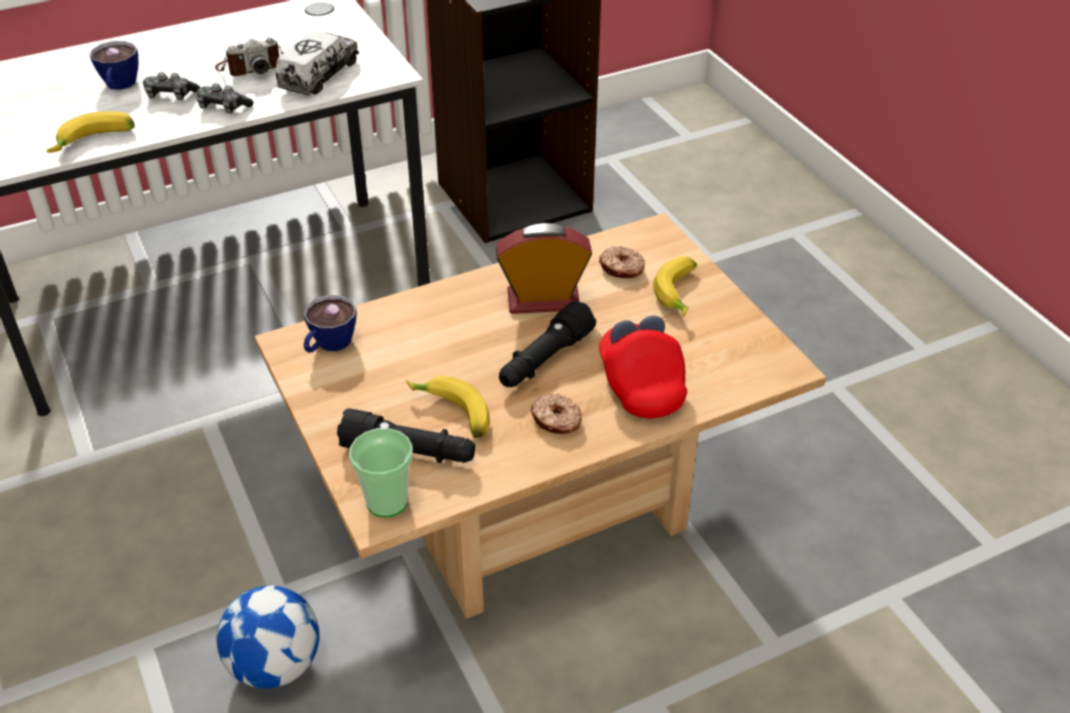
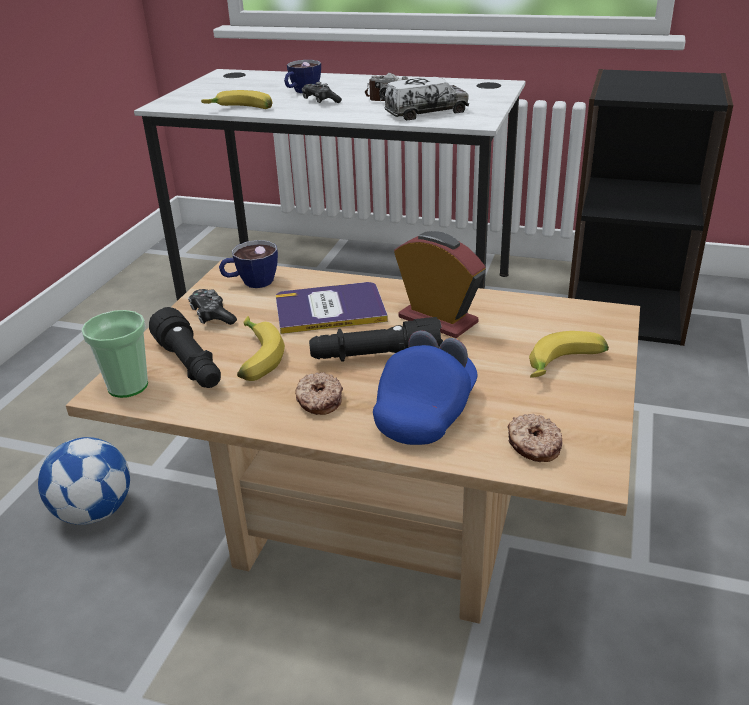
camera: 45 degrees right, 10 degrees down
(223, 107) = (338, 112): game controller -> game controller (212, 316)
(443, 335) = (330, 309): none -> book
(621, 269) = (538, 327): donut -> donut (533, 445)
(640, 384) = (426, 412): red cap -> blue cap

